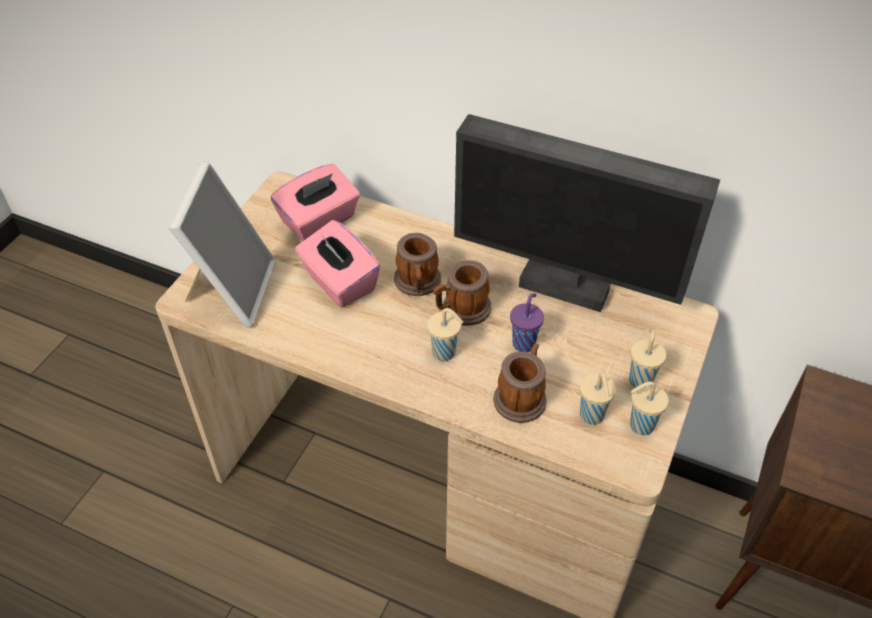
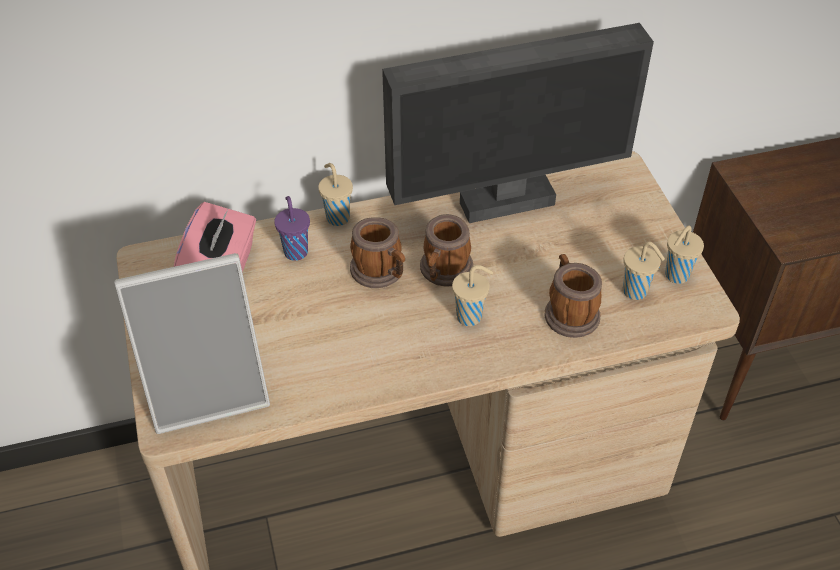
camera: 40 degrees left, 0 degrees up
(231, 290) = (208, 388): picture frame -> picture frame turned 105 degrees clockwise
(339, 282) = (307, 315): pink tissue box -> none
(524, 343) = (524, 267): purple cup -> purple cup (295, 251)
(640, 379) = (639, 240): beige cup -> beige cup (337, 217)

